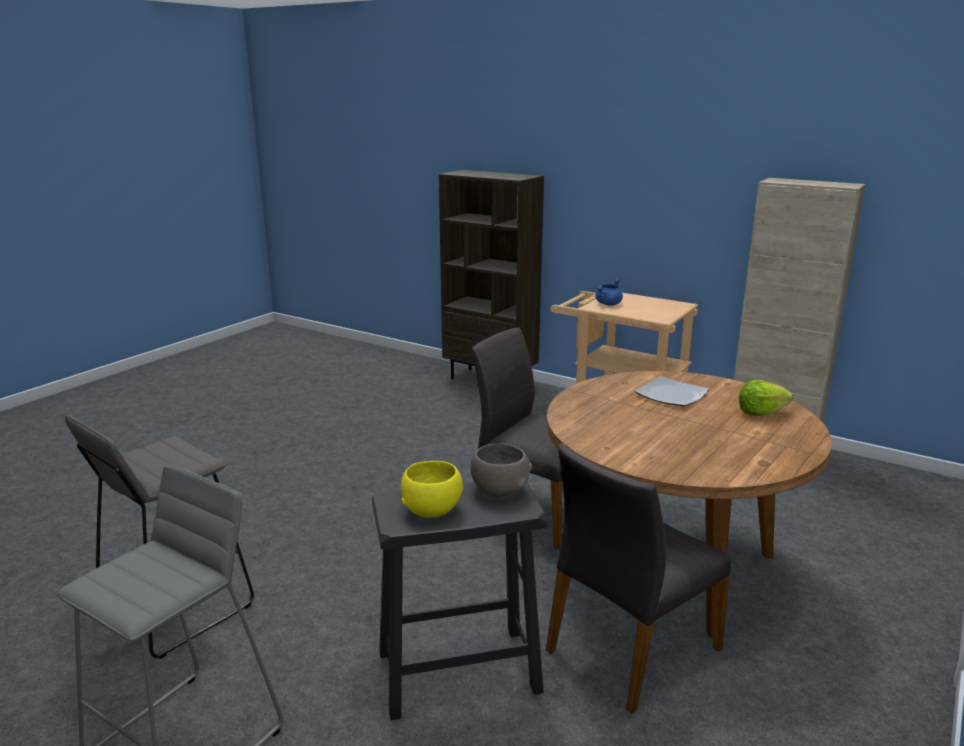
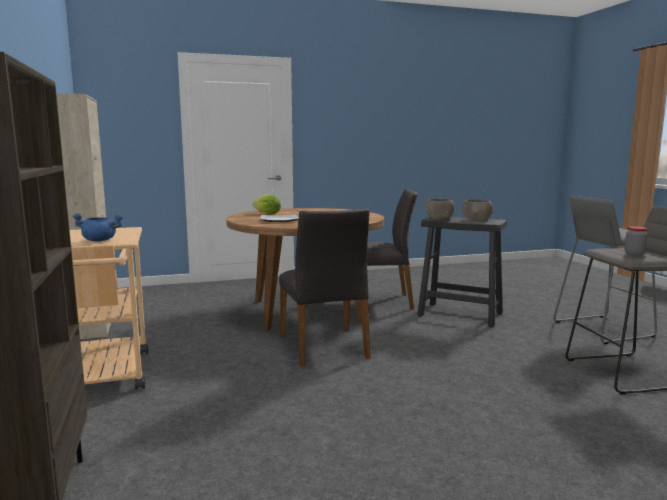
camera: 140 degrees left, 10 degrees down
(161, 456) = (634, 254): none -> jar
(431, 508) = (477, 220): yellow bowl -> grey bowl

